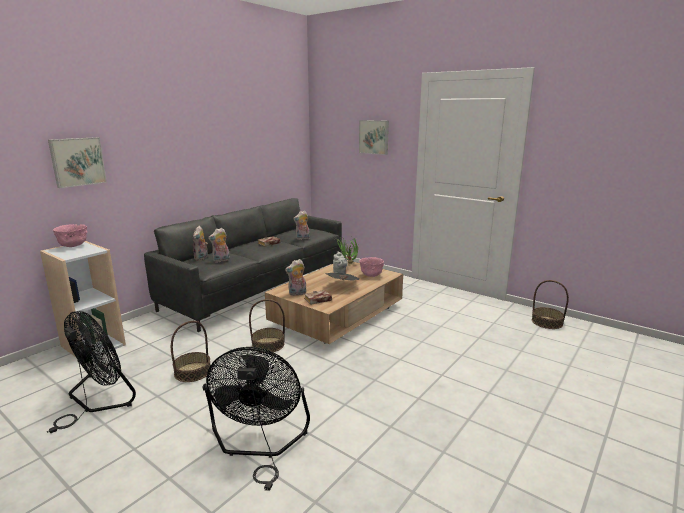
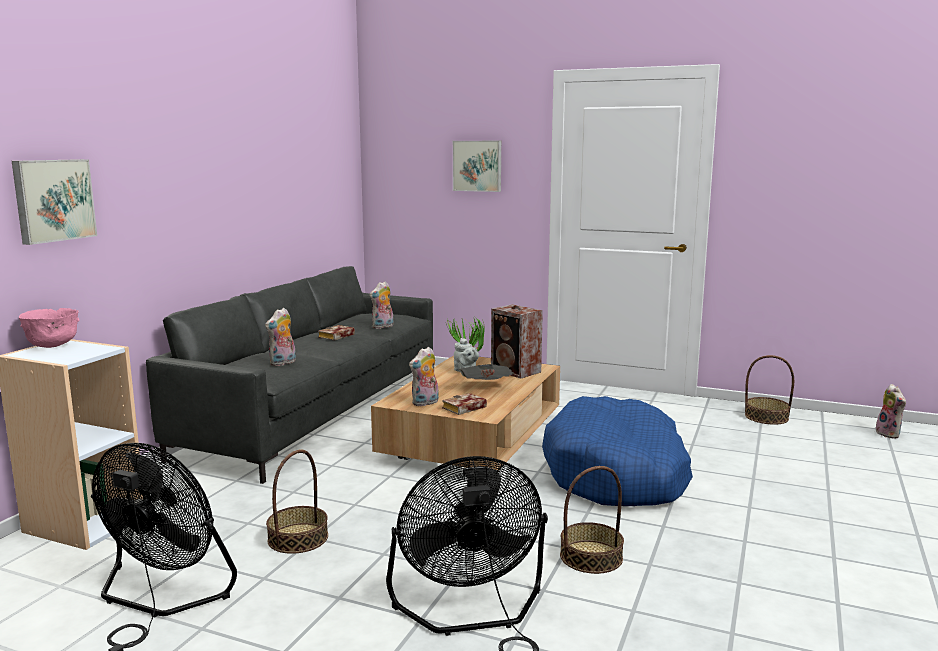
camera: 15 degrees left, 5 degrees down
(201, 258) = (245, 362): plush toy -> plush toy (890, 434)
(268, 345) = (394, 487): basket -> basket (591, 557)
(371, 275) = (516, 371): pink bowl -> speaker
(412, 353) = (616, 473): none -> blue dog bed

